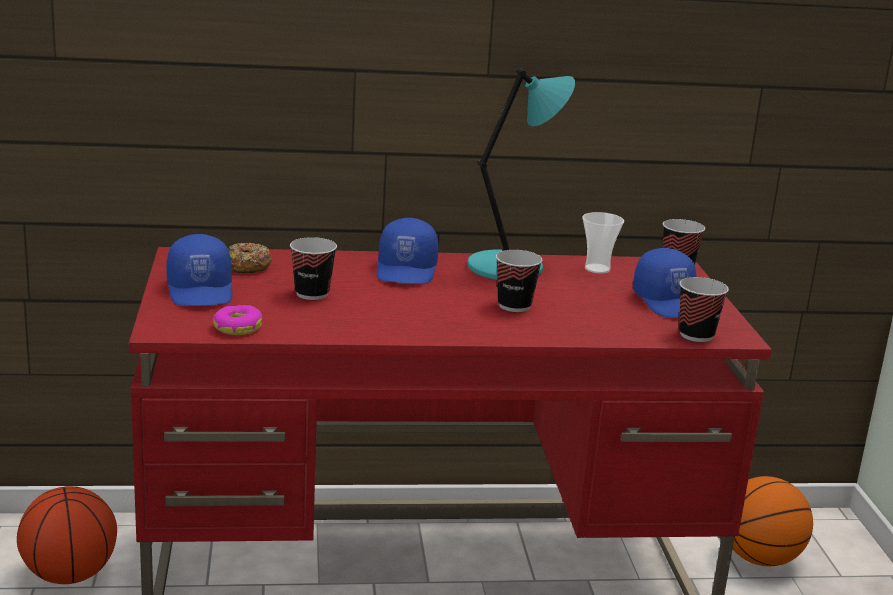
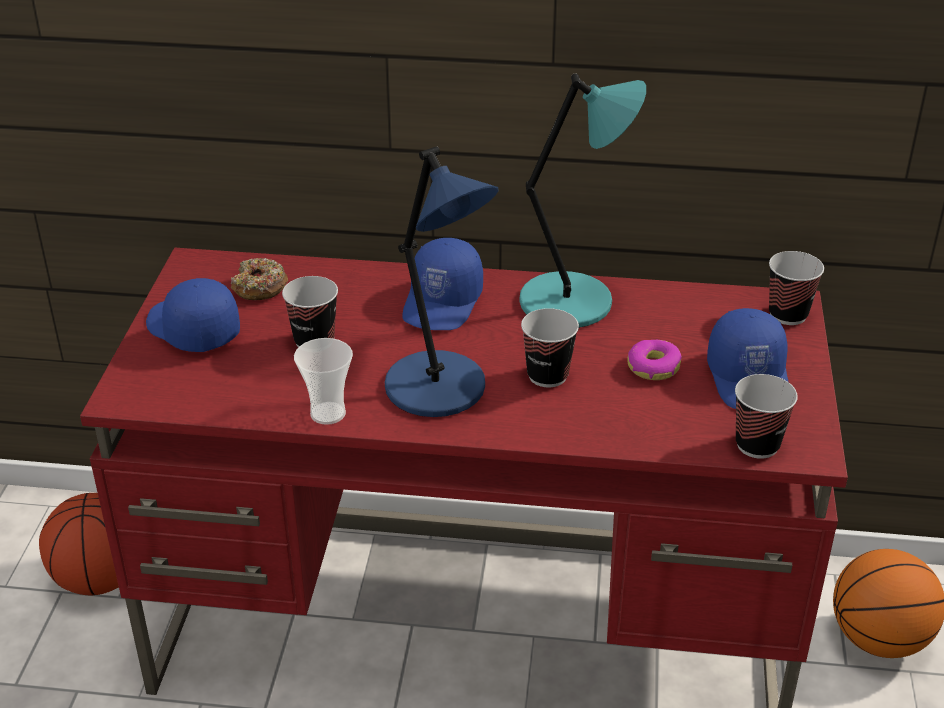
camera: 15 degrees right, 15 degrees up
(201, 291) = (191, 330): blue cap -> blue cap turned 135 degrees clockwise
(237, 328) = (206, 398): donut -> donut (653, 367)
(432, 316) = (439, 389): none -> blue table lamp
(597, 269) = (682, 309): cup -> cup (328, 413)

